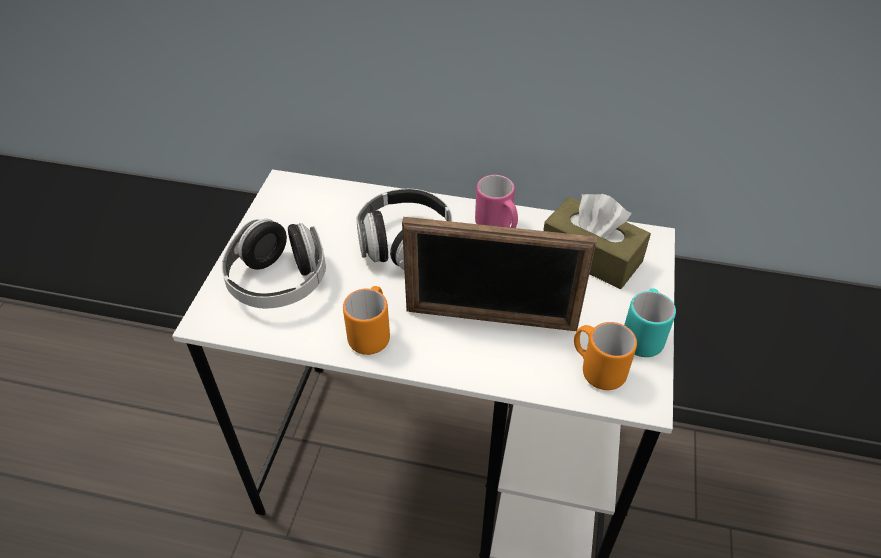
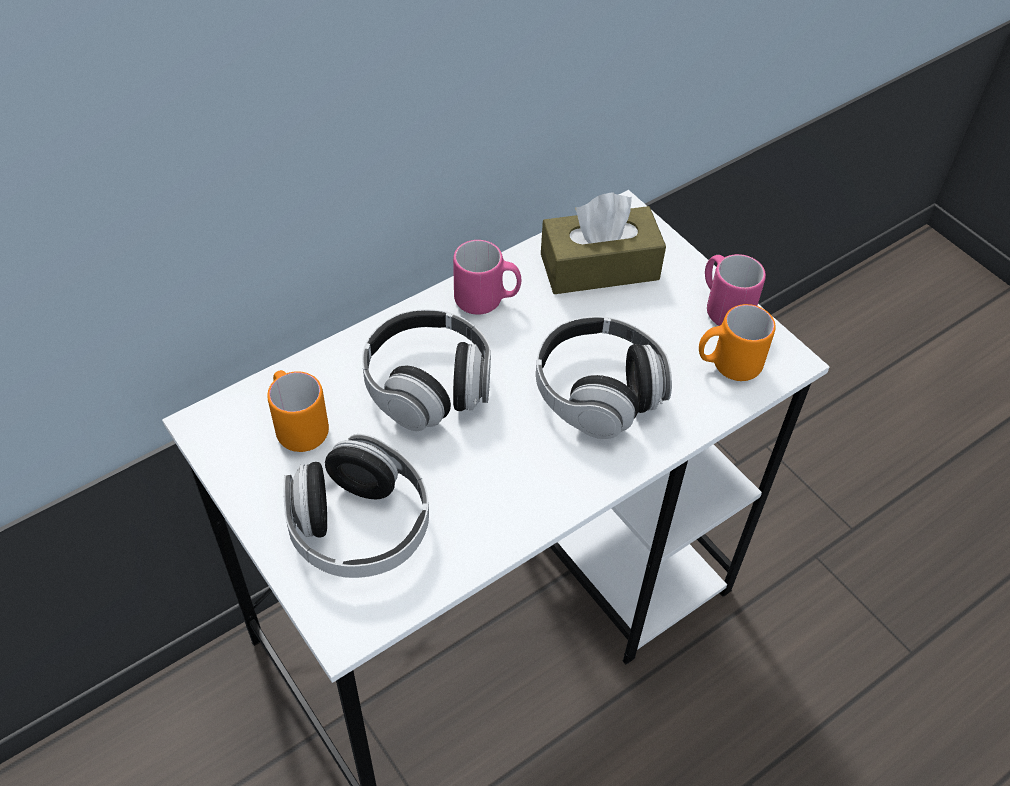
camera: 50 degrees left, 5 degrees up
(371, 333) = (520, 495): orange mug -> orange mug (298, 426)
(491, 319) = (598, 393): picture frame -> headphones
(642, 336) = (723, 308): turquoise mug -> pink mug

